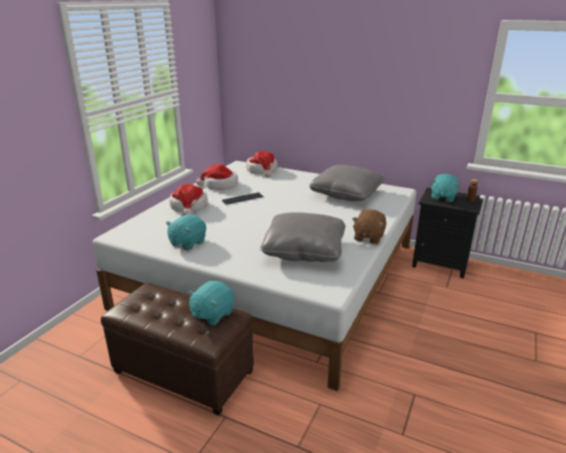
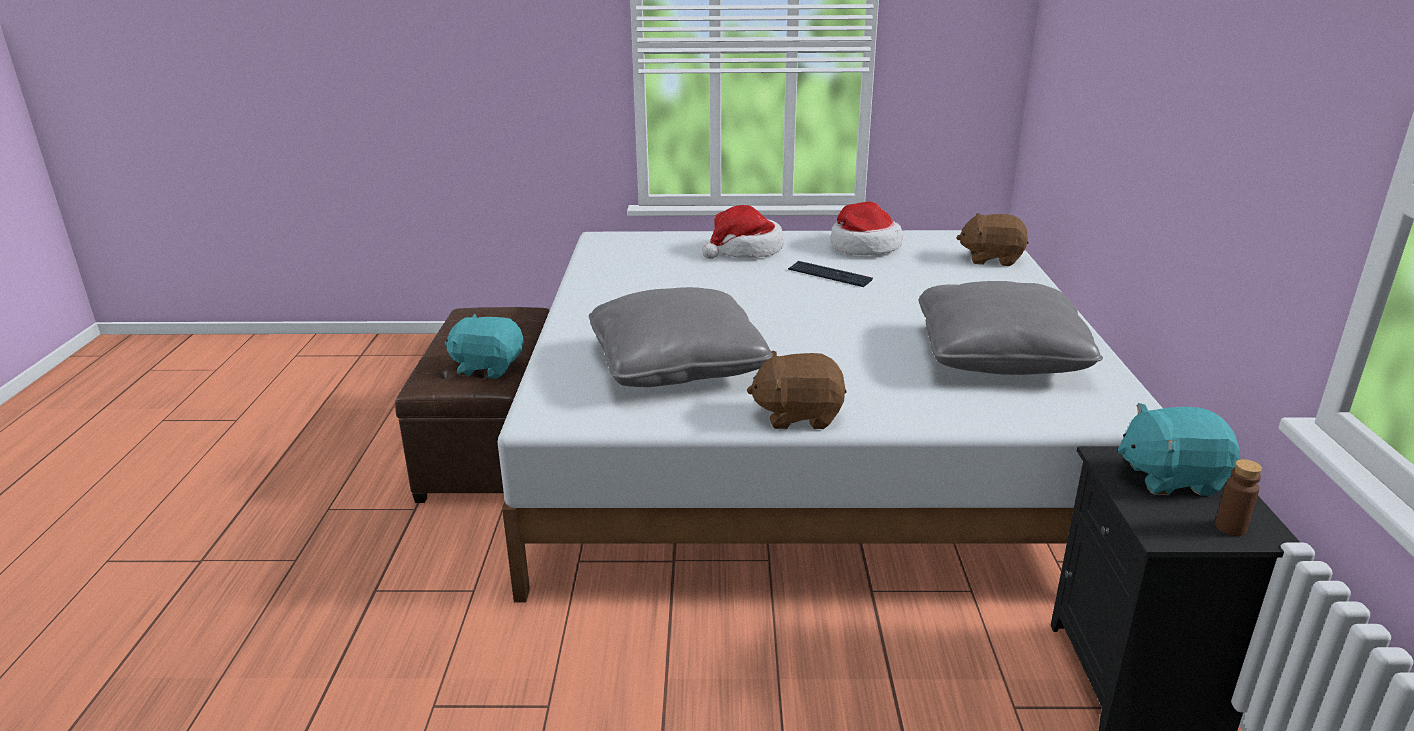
camera: 65 degrees right, 0 degrees up
(187, 243) = (621, 280): turquoise plush toy -> none
(262, 170) = (991, 259): hat -> brown plush toy

